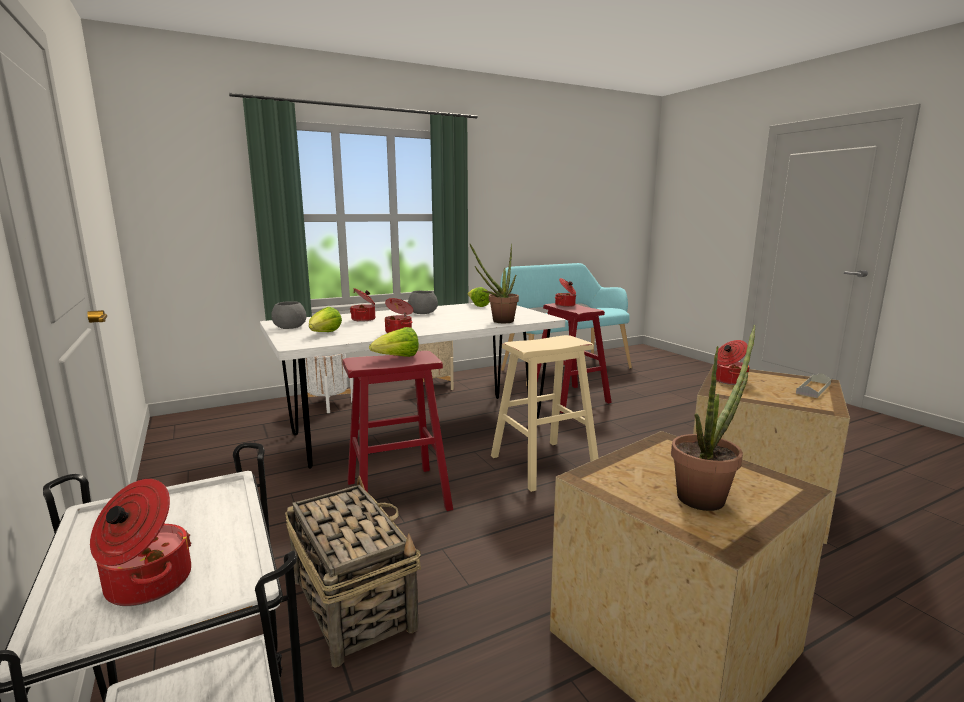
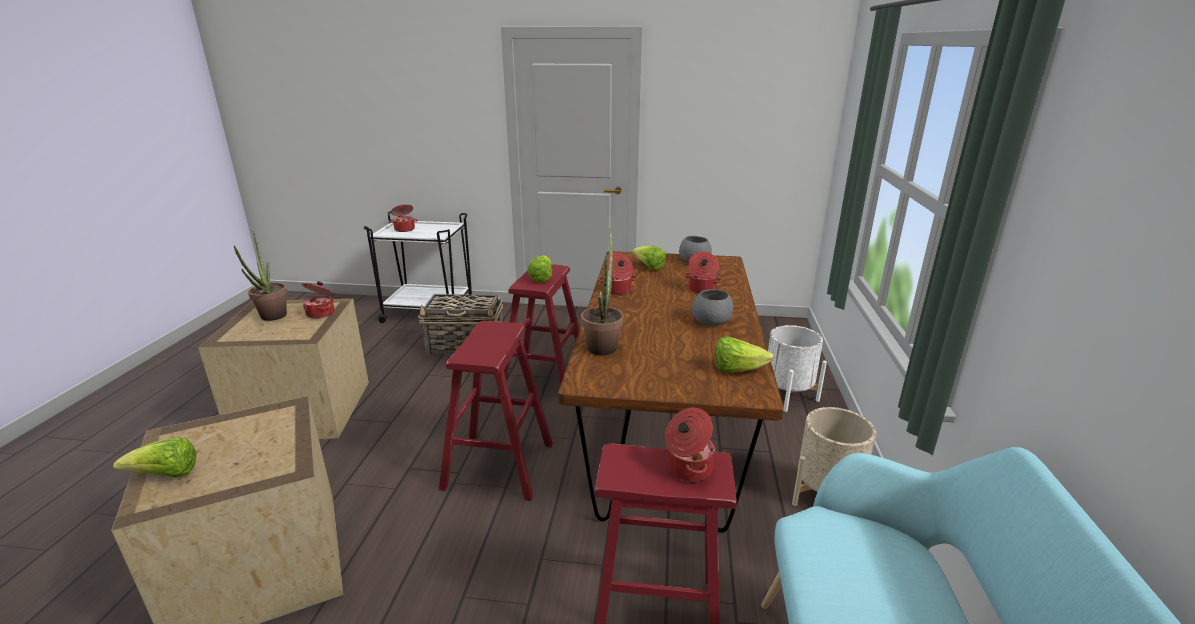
camera: 125 degrees right, 10 degrees up
(417, 428) = (663, 426): white dining table -> brown dining table
(543, 464) = (498, 465): beige stool -> red stool
(728, 381) = (280, 439): cooking pot -> cooking pot (321, 313)
(813, 389) = (166, 475): grey tray -> lettuce

